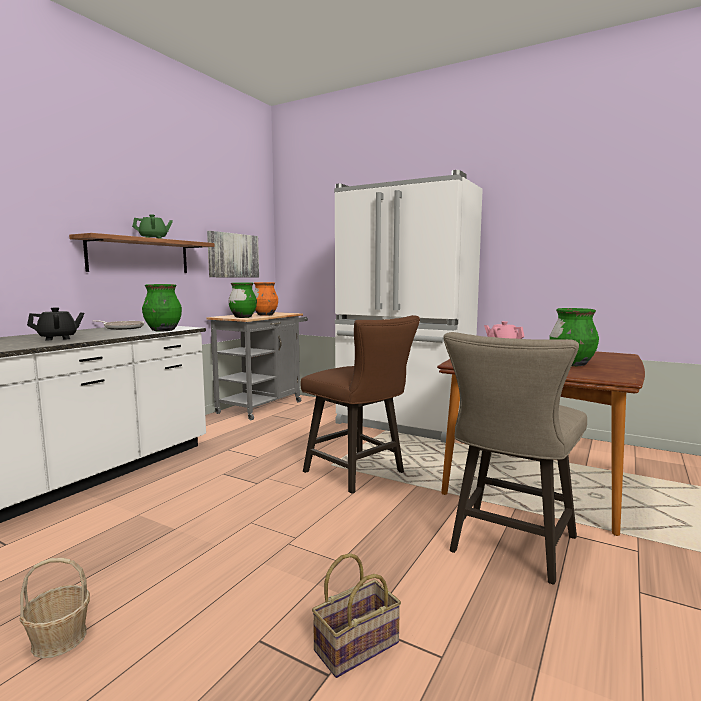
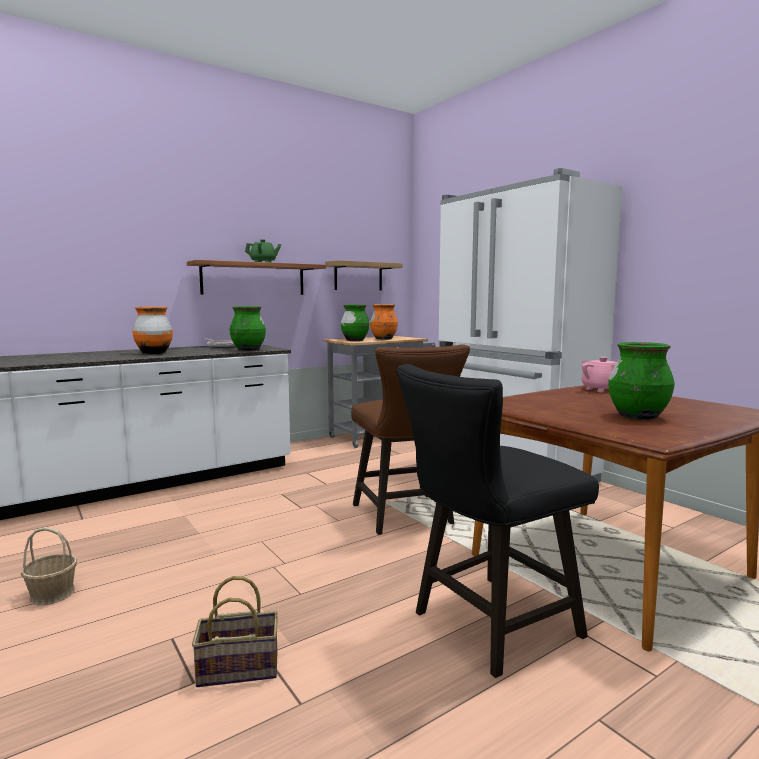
camera: 25 degrees right, 0 degrees up
(58, 338) = (154, 353): black teapot -> orange vase
(233, 255) = (358, 276): picture -> shelf
(509, 548) = (486, 627): beige stool -> black stool

